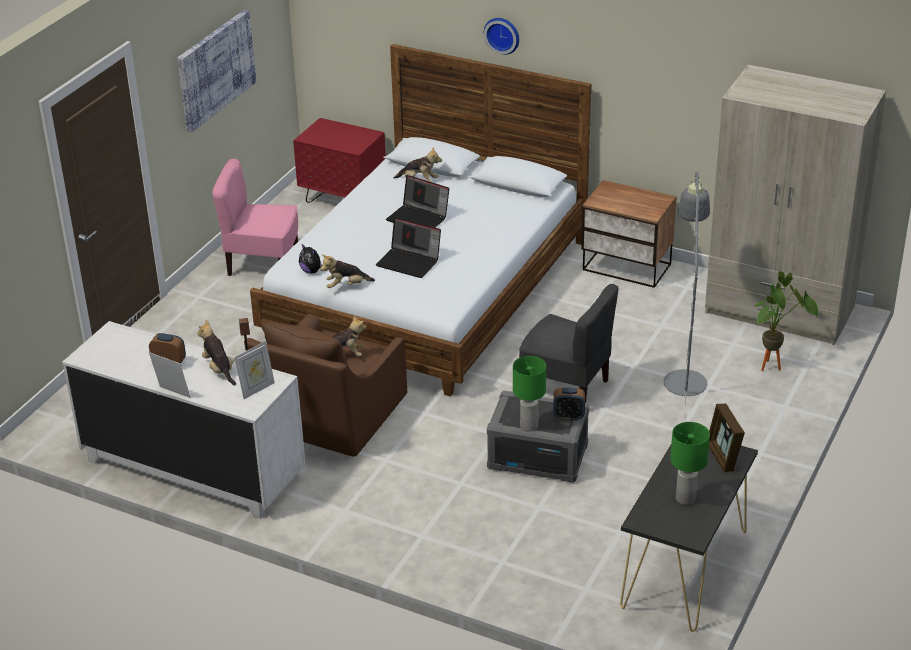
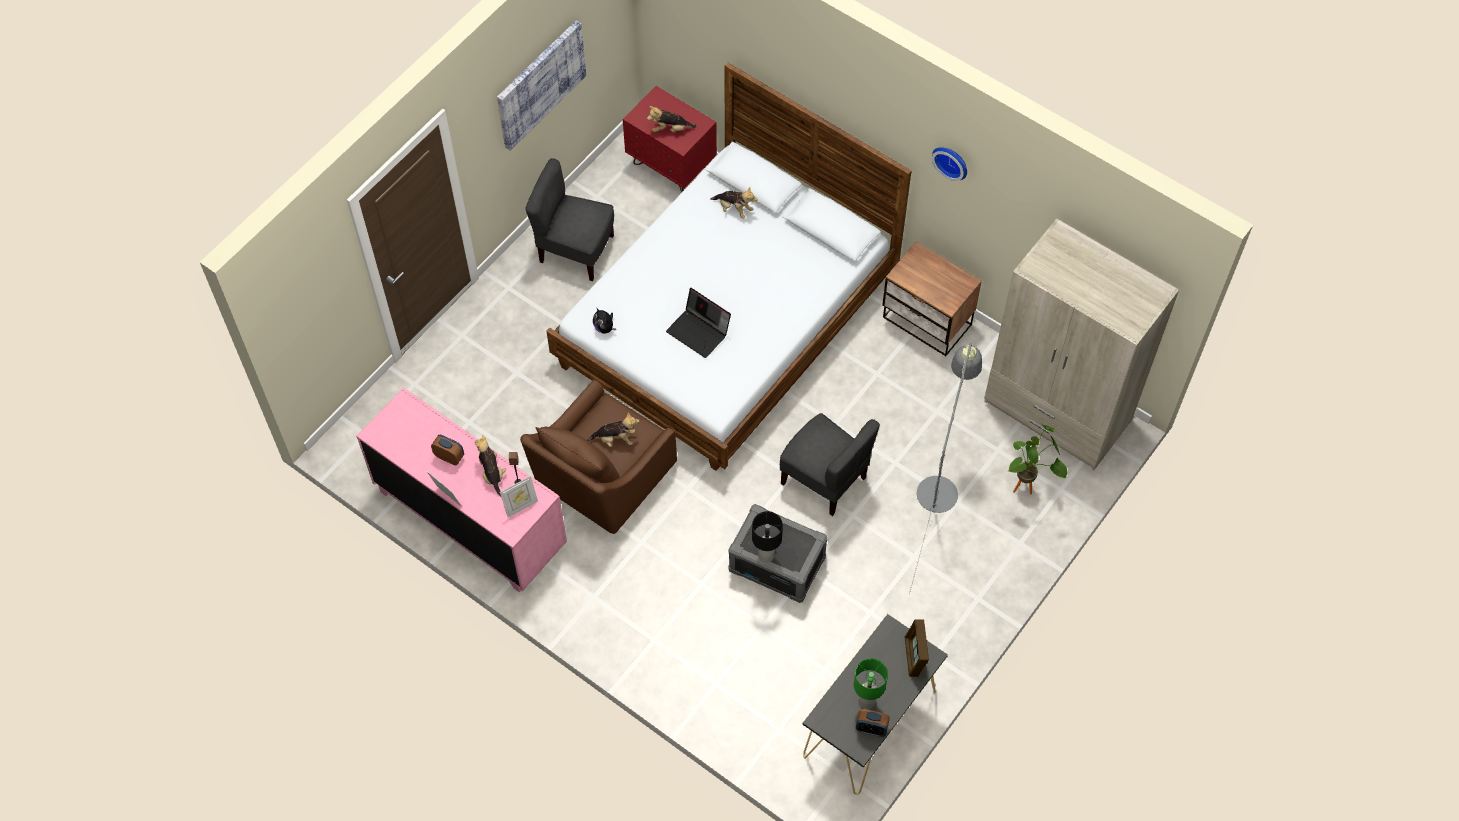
camera: 10 degrees right, 25 degrees up
(193, 468) = (470, 518): white dresser -> pink dresser
(262, 264) = (576, 250): pink chair -> grey chair
(346, 286) = (633, 356): plush toy -> plush toy (670, 129)
(419, 218) = (721, 267): laptop -> none
(503, 34) = (833, 96): wall clock -> wall clock (951, 161)
(528, 426) = (765, 555): green table lamp -> black table lamp
(568, 416) = (804, 550): alarm clock -> alarm clock (871, 728)

